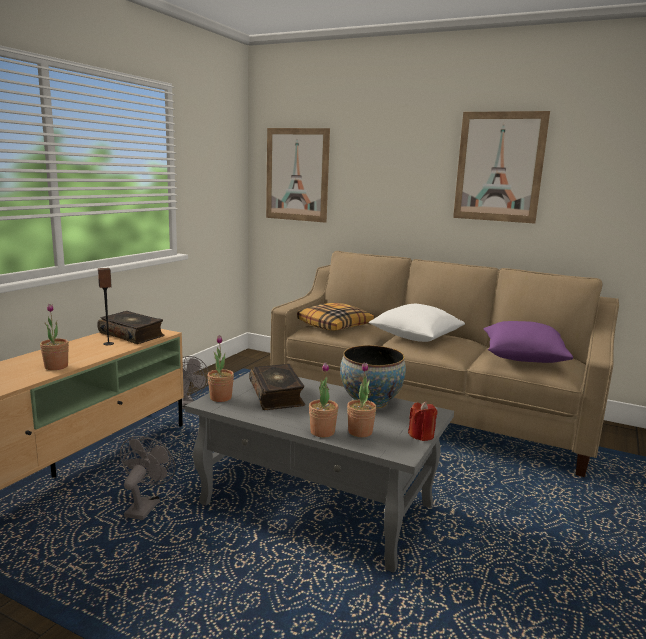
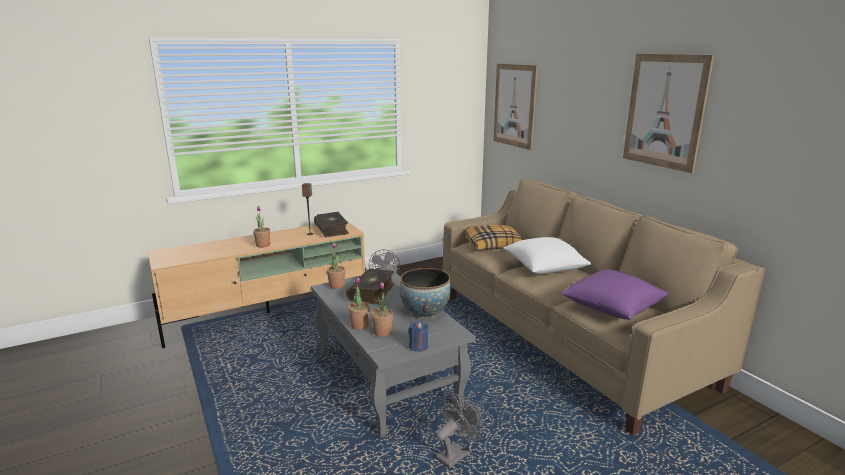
camera: 35 degrees right, 5 degrees up
(145, 506) = (293, 345): grey fan -> grey fan (456, 454)
(421, 435) = (418, 346): red candle -> blue candle

